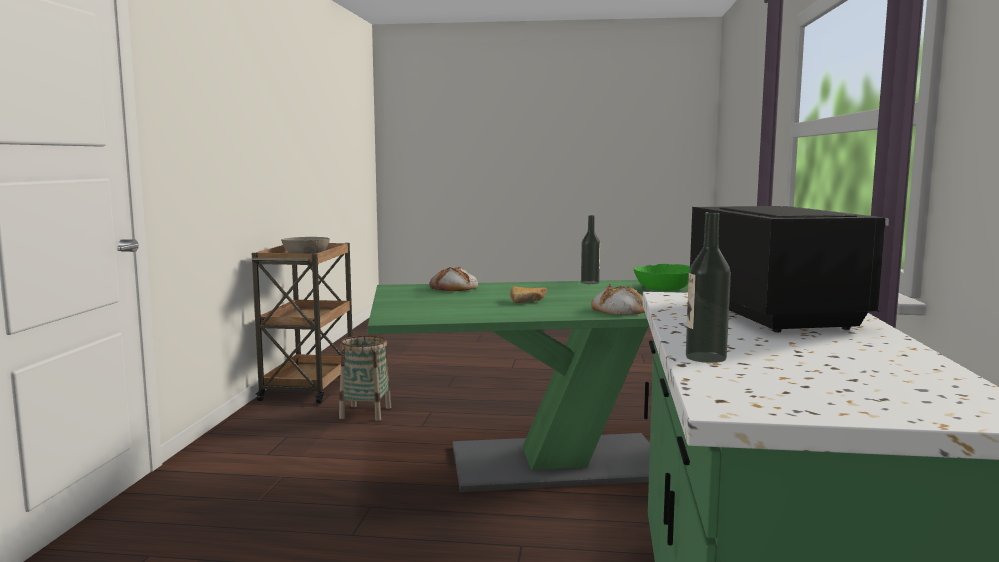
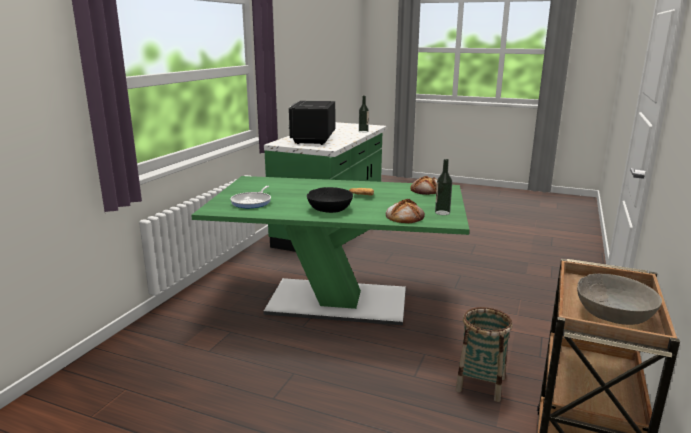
camera: 165 degrees left, 10 degrees up
(553, 288) = (330, 209): none -> black bowl
(590, 282) = (290, 215): bottle -> bottle (442, 212)
(619, 309) = (319, 185): bread -> bread (427, 190)
(663, 288) = (252, 202): green bowl -> frying pan

